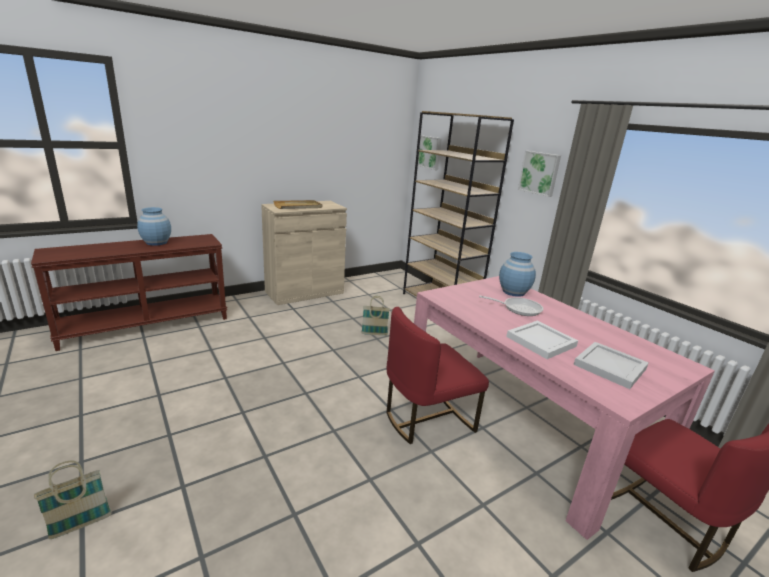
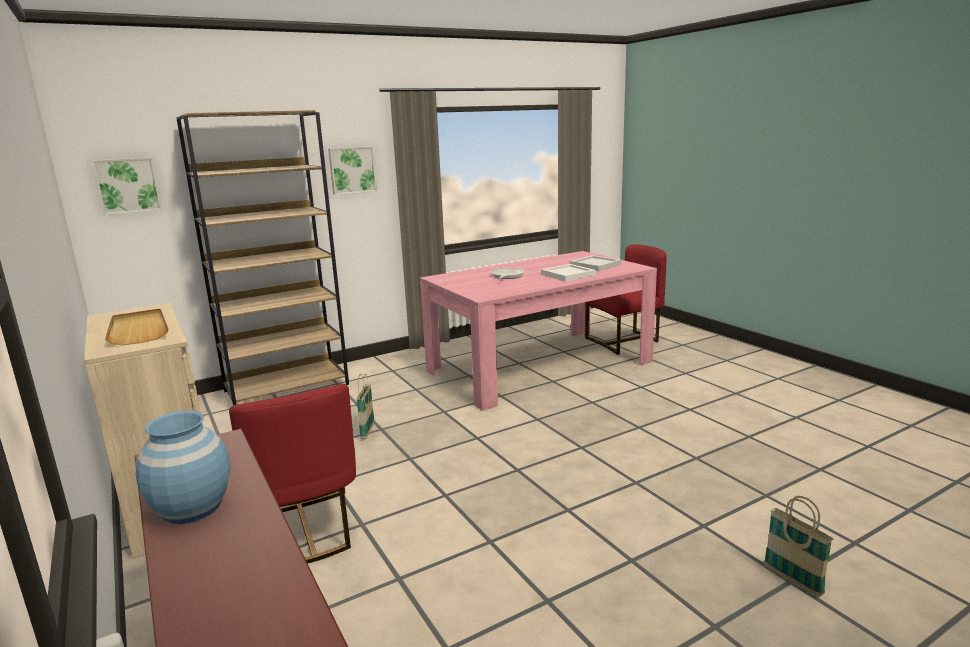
camera: 85 degrees left, 5 degrees down
(427, 418) = (547, 402): red chair -> red chair (305, 530)
(513, 292) = (467, 276): blue vase -> none

